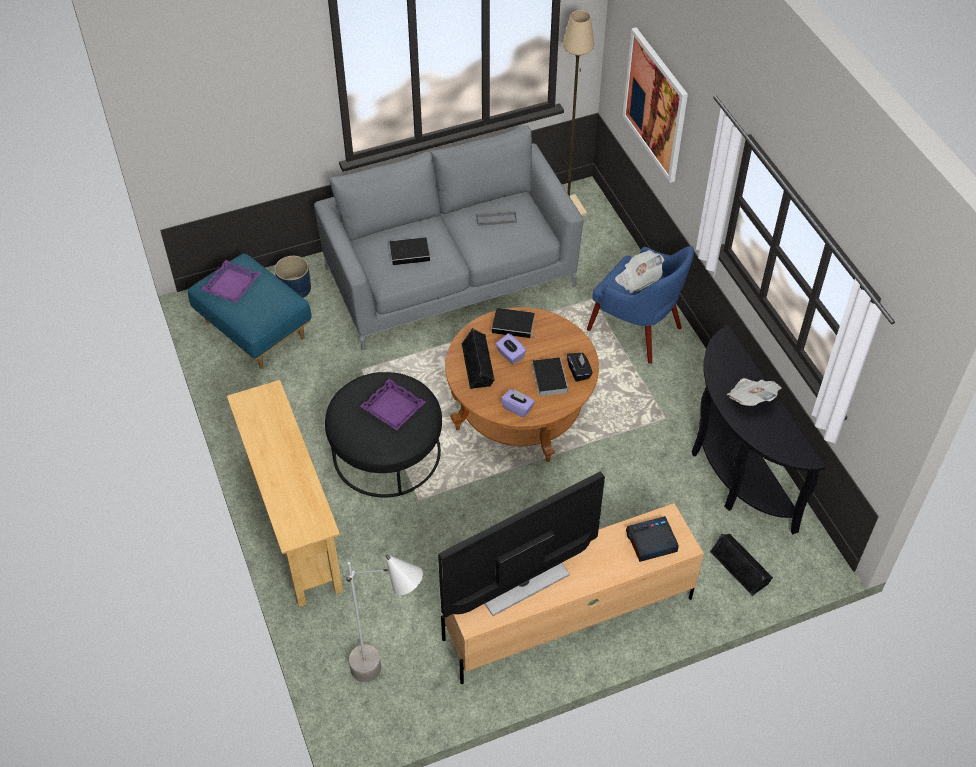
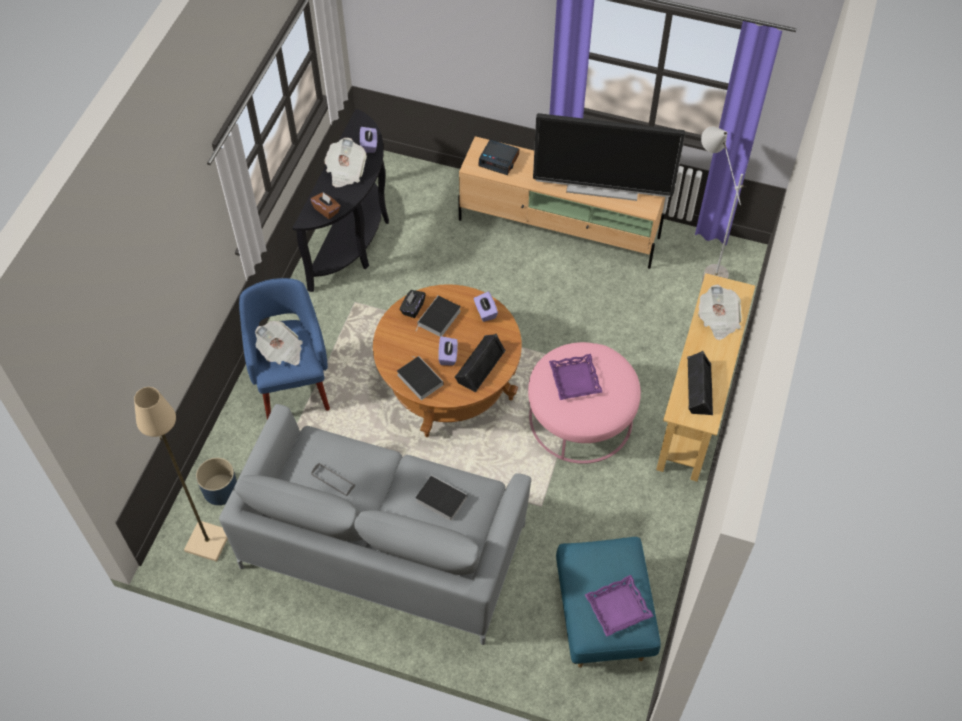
camera: 140 degrees left, 5 degrees up
(293, 493) = (718, 320): none -> newspaper
(295, 288) = (531, 641): blue planter -> blue planter (220, 489)
(386, 452) = (581, 418): black ottoman -> pink ottoman
(655, 104) = (154, 344): picture -> none
(721, 355) = (326, 210): none -> brown tissue box
(741, 566) = (421, 187): black speaker -> black speaker (698, 388)
(764, 438) = (369, 145): none -> purple tissue box

